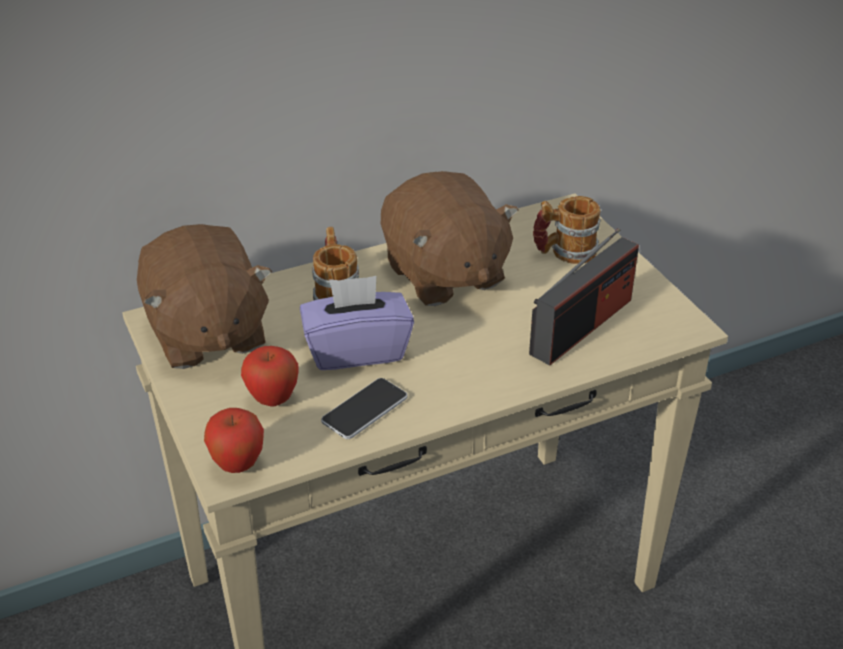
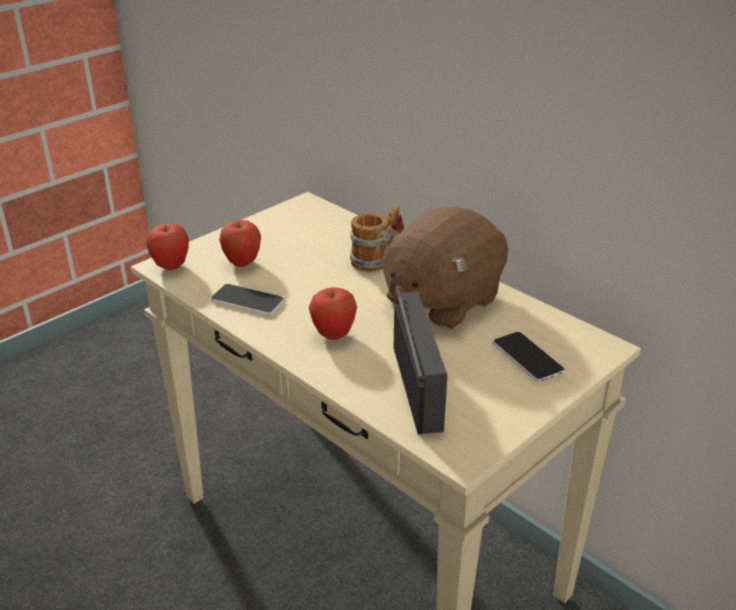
camera: 70 degrees right, 5 degrees down
(206, 334) = (300, 223): brown plush toy -> none
(357, 350) = (316, 283): purple tissue box -> none
(469, 359) = (333, 335): none -> apple
(564, 252) = (527, 358): mug -> phone
(582, 326) = (417, 386): radio -> radio turned 120 degrees counterclockwise

